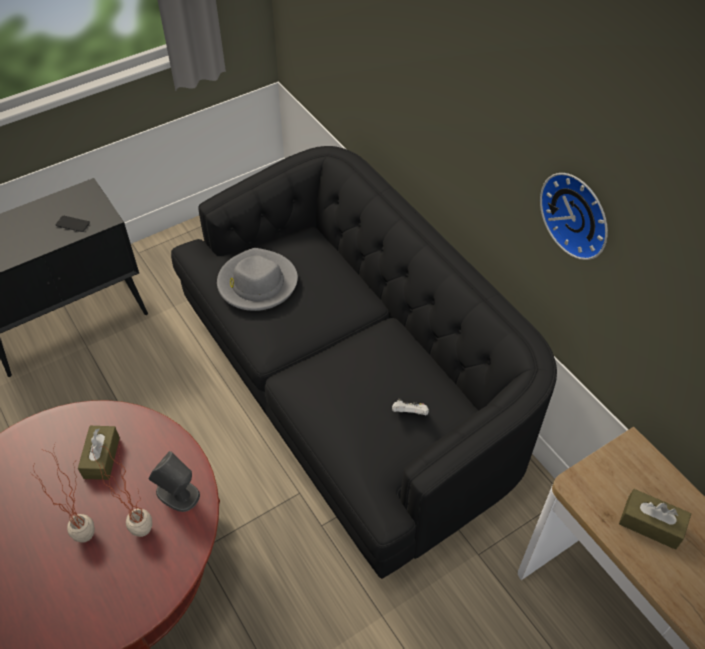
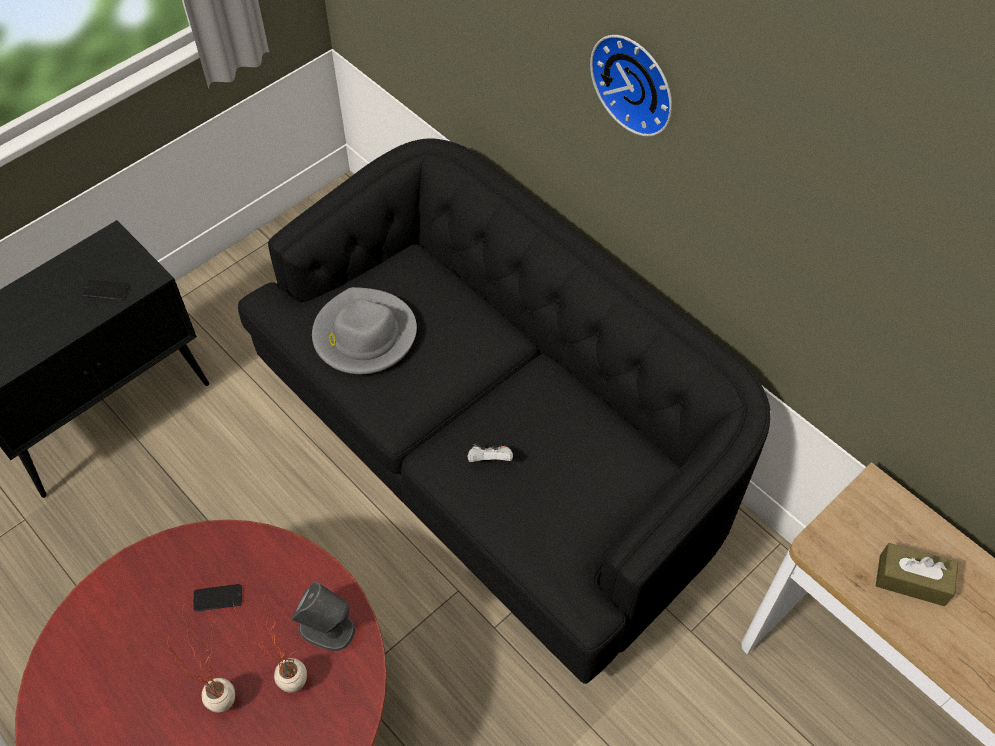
camera: 10 degrees left, 5 degrees up
(101, 457) = (218, 598): brown tissue box -> phone
(409, 413) = (593, 479): white game controller -> white game controller (490, 460)
(578, 213) = (787, 222): wall clock -> wall clock (636, 82)

